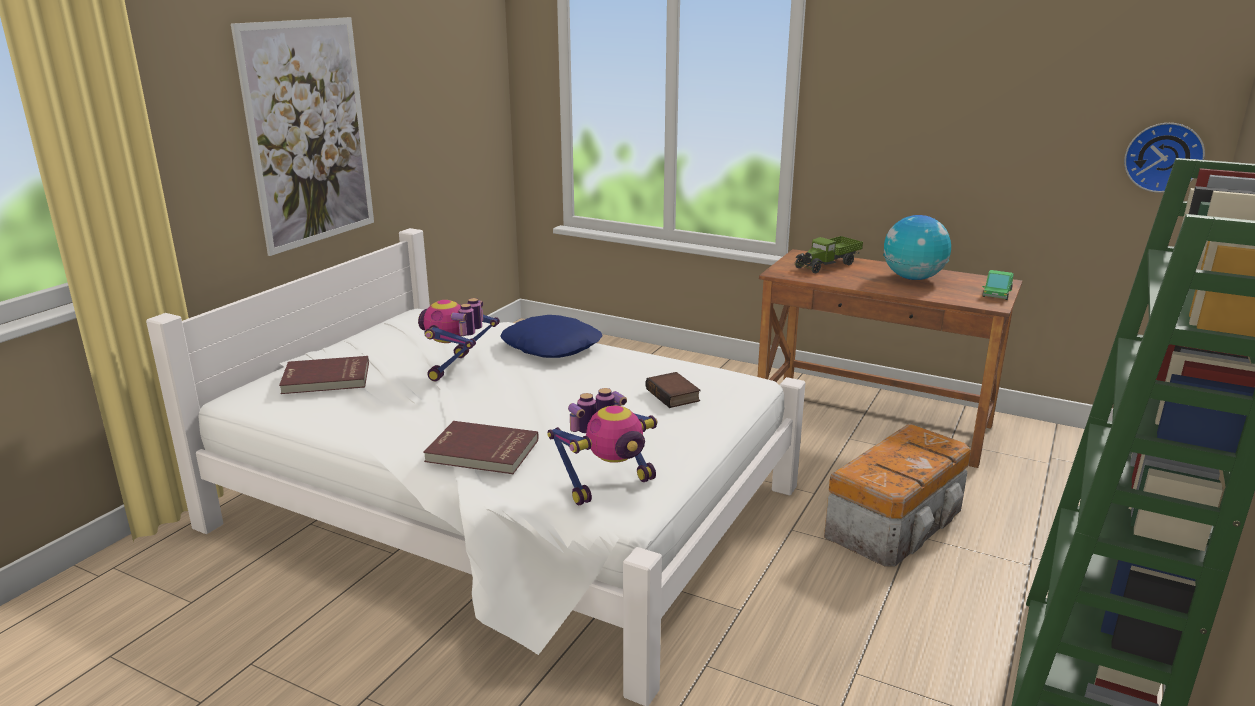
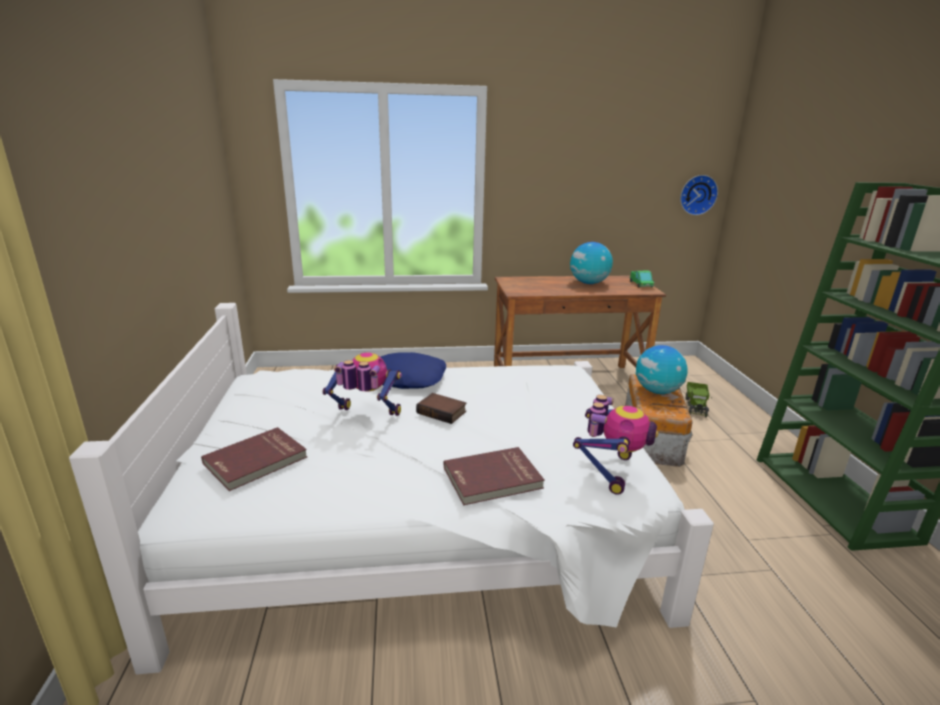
camera: 35 degrees left, 0 degrees up
(309, 134) = (127, 218): picture -> none
(458, 368) = (366, 416): toy robot -> toy robot turned 120 degrees clockwise
(674, 395) = (545, 391): book -> book (442, 412)
(828, 265) = (532, 283): toy truck -> toy truck (696, 406)
(909, 453) = (657, 391): none -> globe

